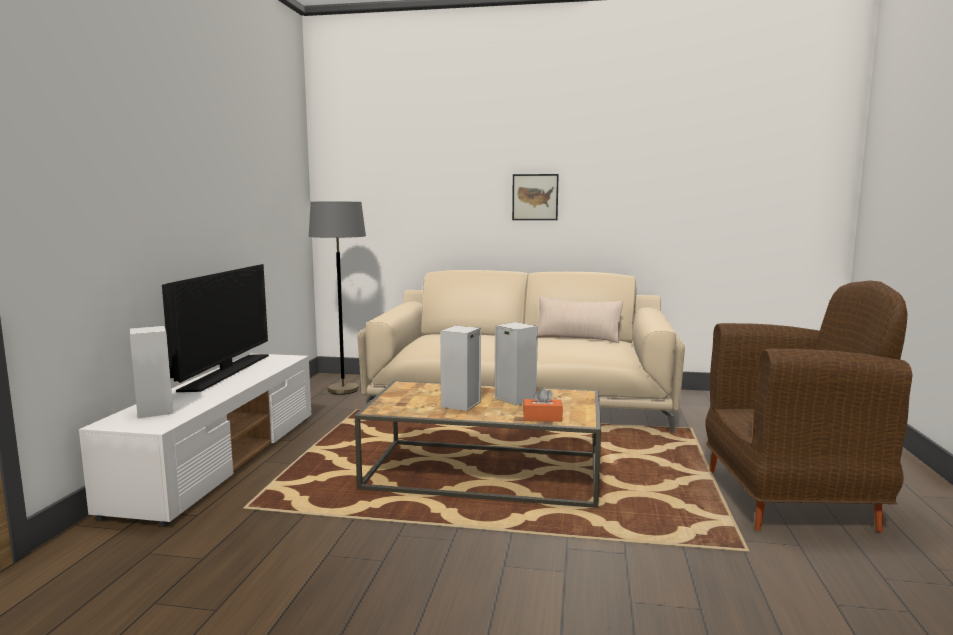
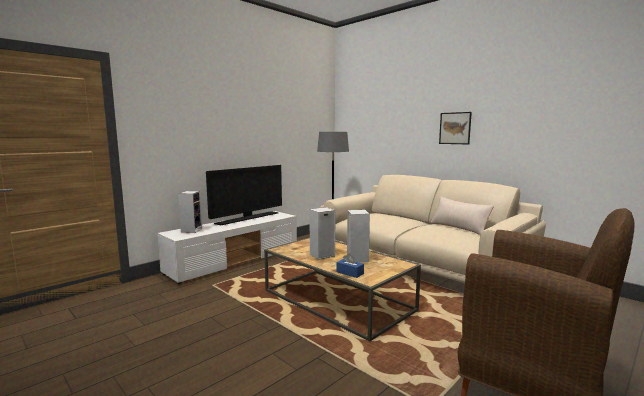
camera: 35 degrees right, 0 degrees up
(542, 418) = (350, 273): orange tissue box -> blue tissue box

